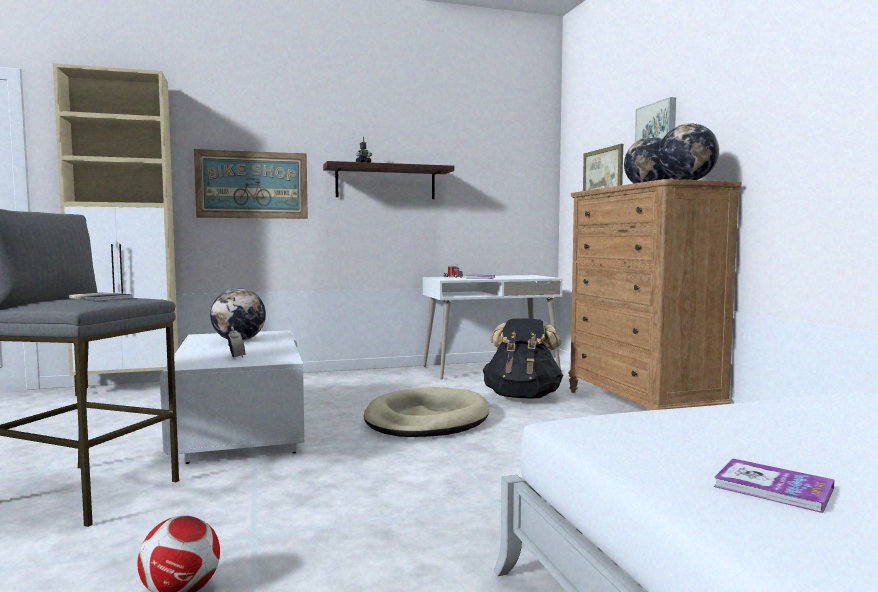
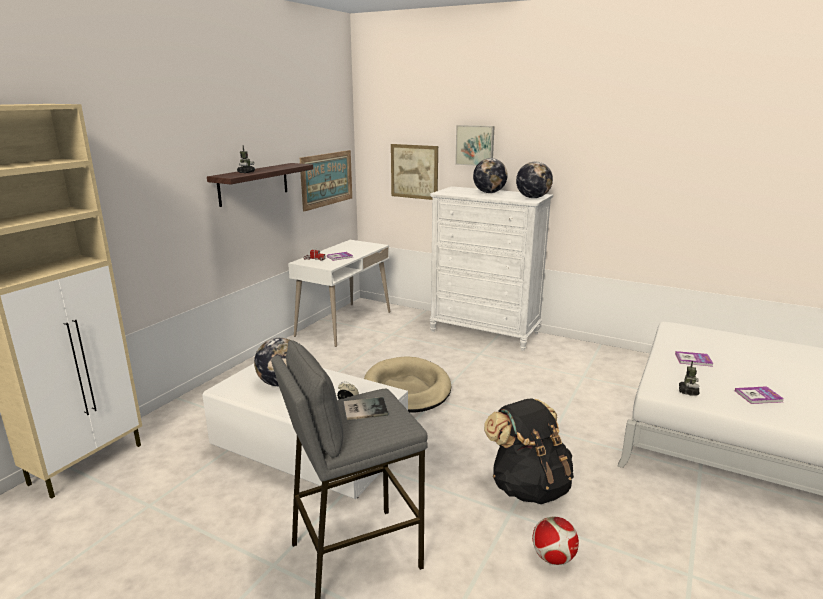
camera: 45 degrees left, 15 degrees up
(252, 185) = (150, 210): picture -> picture (327, 179)
(522, 397) = (417, 346): black backpack -> black backpack (528, 486)
(619, 440) = (688, 392): none -> toy robot
(640, 407) = (484, 332): brown dresser -> white dresser
(767, 424) = (693, 360): none -> book

